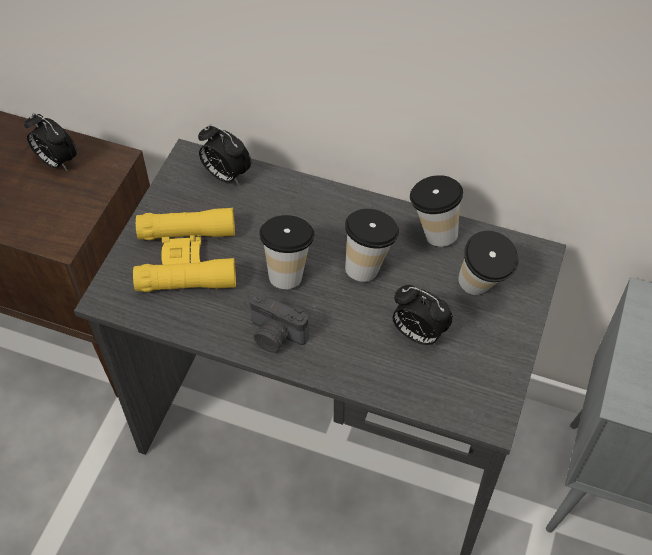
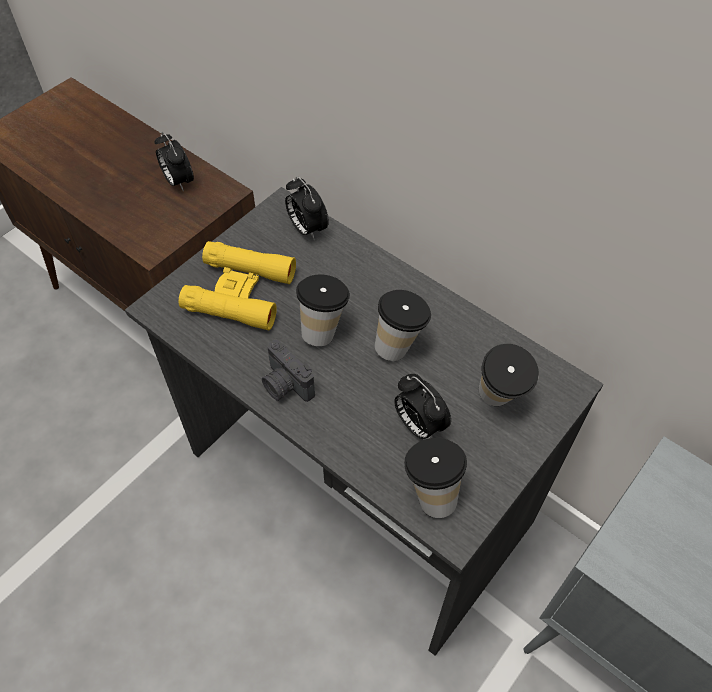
camera: 20 degrees right, 0 degrees up
(432, 232) = (474, 333): cup -> cup (430, 493)

